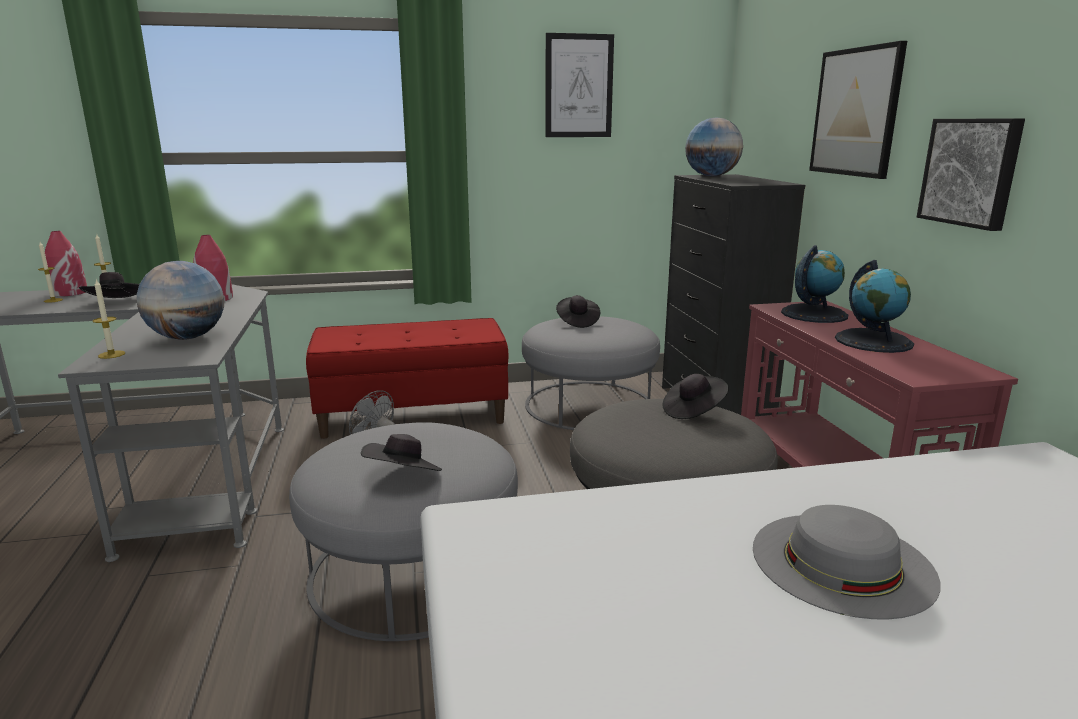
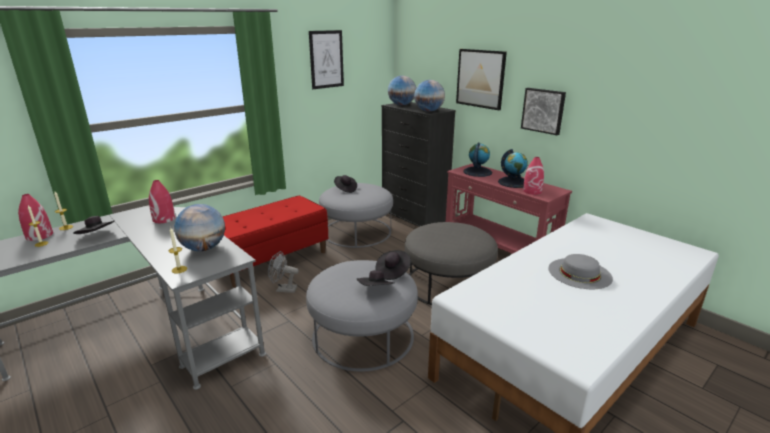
camera: 30 degrees left, 5 degrees up
(693, 411) = (451, 227): black hat -> black hat (392, 272)
(742, 183) = (428, 111): none -> globe
(899, 362) = (532, 191): none -> red vase

